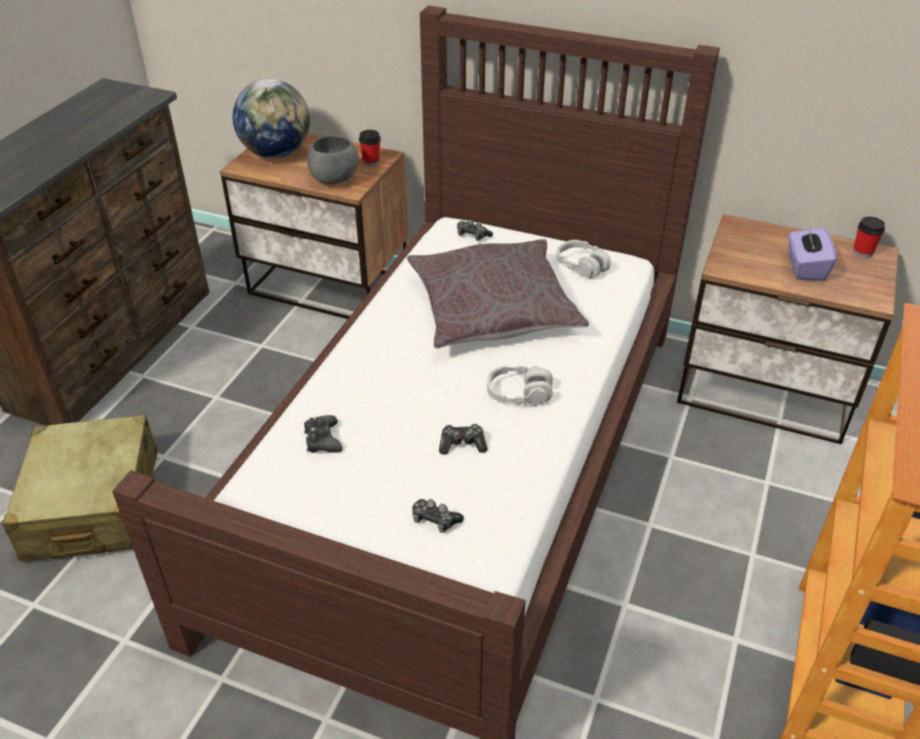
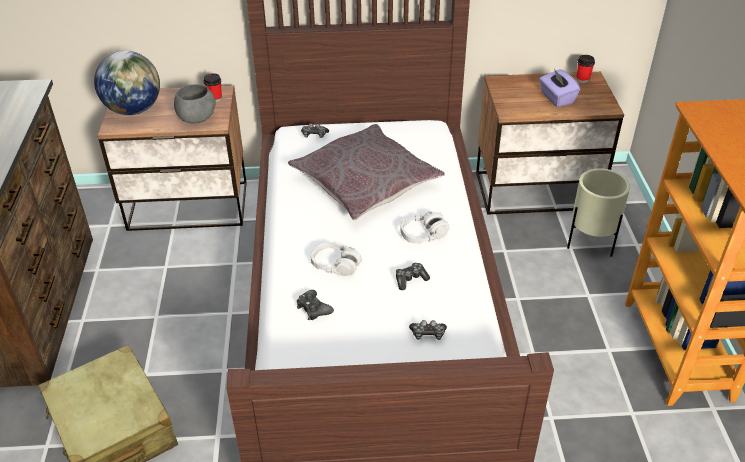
camera: 25 degrees left, 0 degrees up
(582, 266) = (404, 136): grey headphones -> grey headphones (336, 265)
(798, 487) = (590, 244): none -> beige planter

